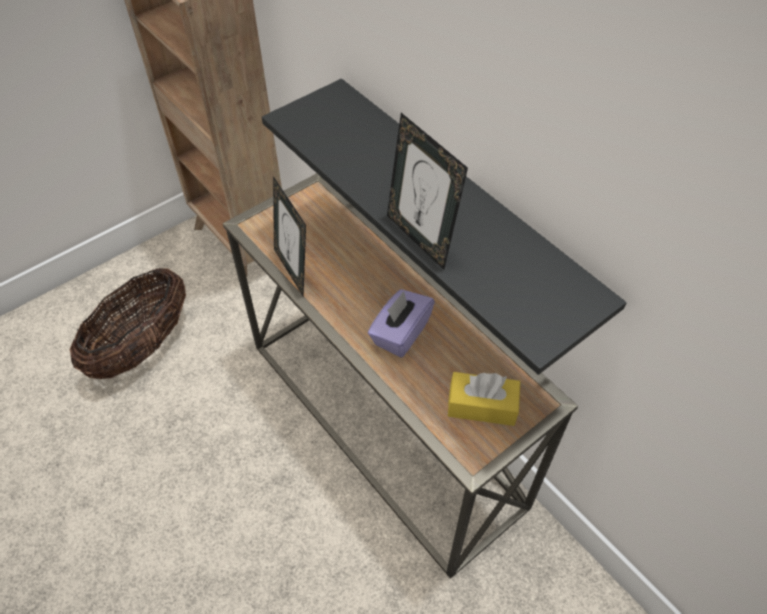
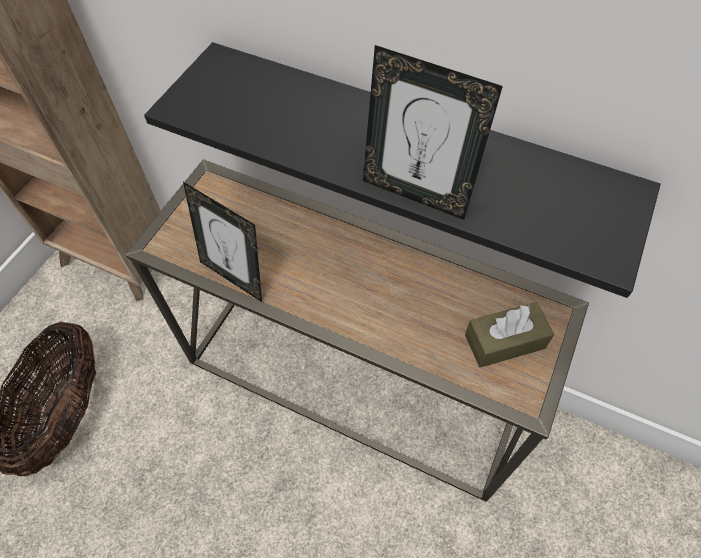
camera: 25 degrees left, 5 degrees up
(400, 333) = (384, 300): purple tissue box -> none
(482, 406) = (504, 341): yellow tissue box -> brown tissue box

